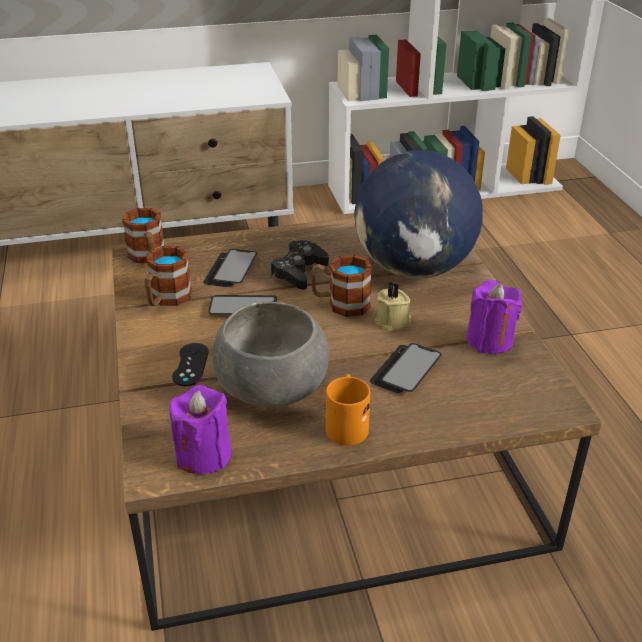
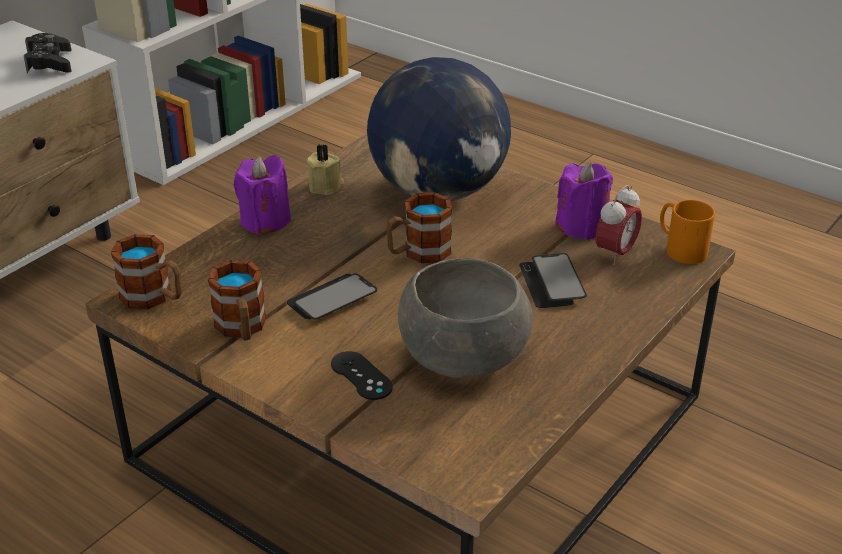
camera: 40 degrees left, 0 degrees up
(203, 455) = (490, 443): purple candle -> purple candle (265, 221)
(230, 270) = (265, 269): phone -> none
(299, 271) = (336, 241): black game controller -> black game controller (49, 62)
(346, 424) = (567, 351): orange mug -> orange mug (679, 249)
(393, 321) = (485, 247): beige candle -> beige candle (326, 186)
(488, 373) = (615, 253): none -> alarm clock

